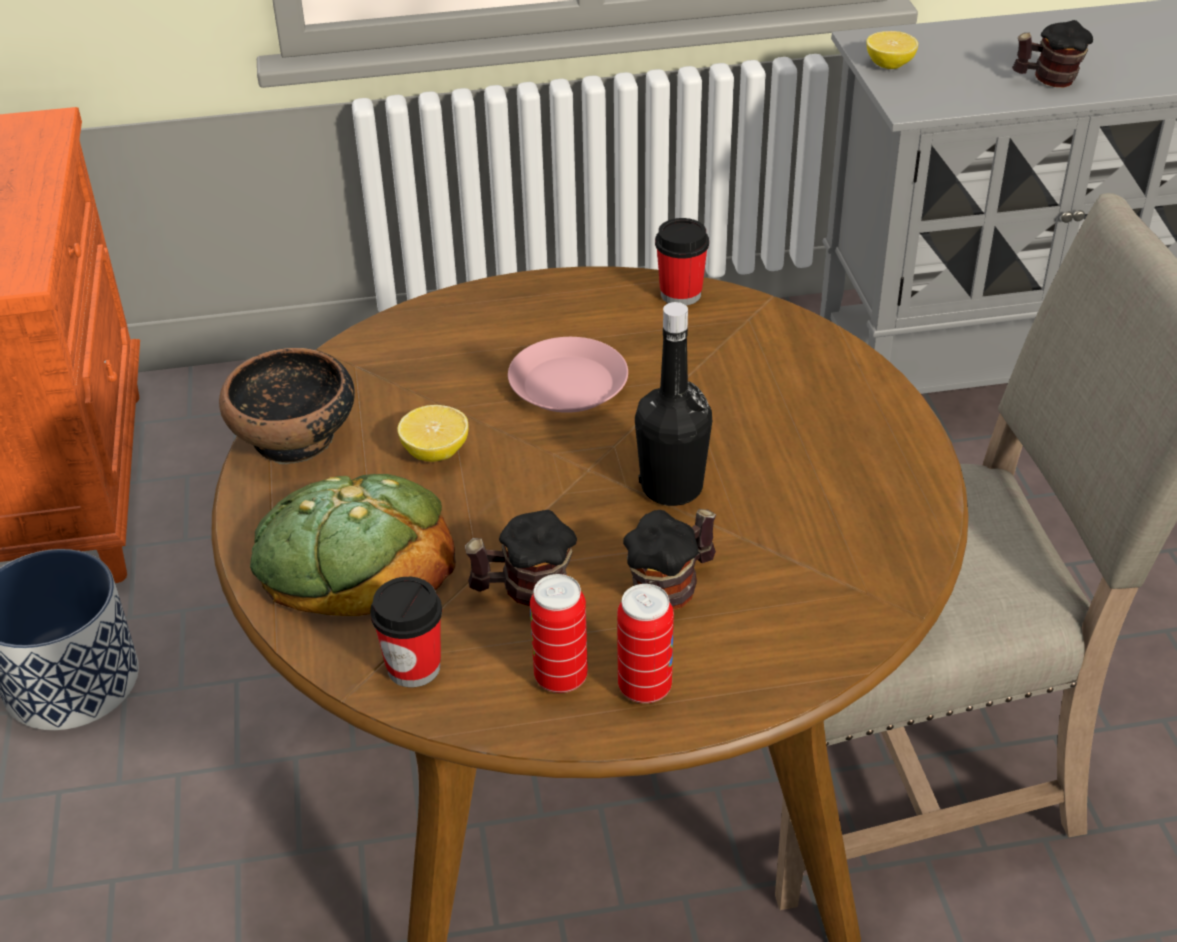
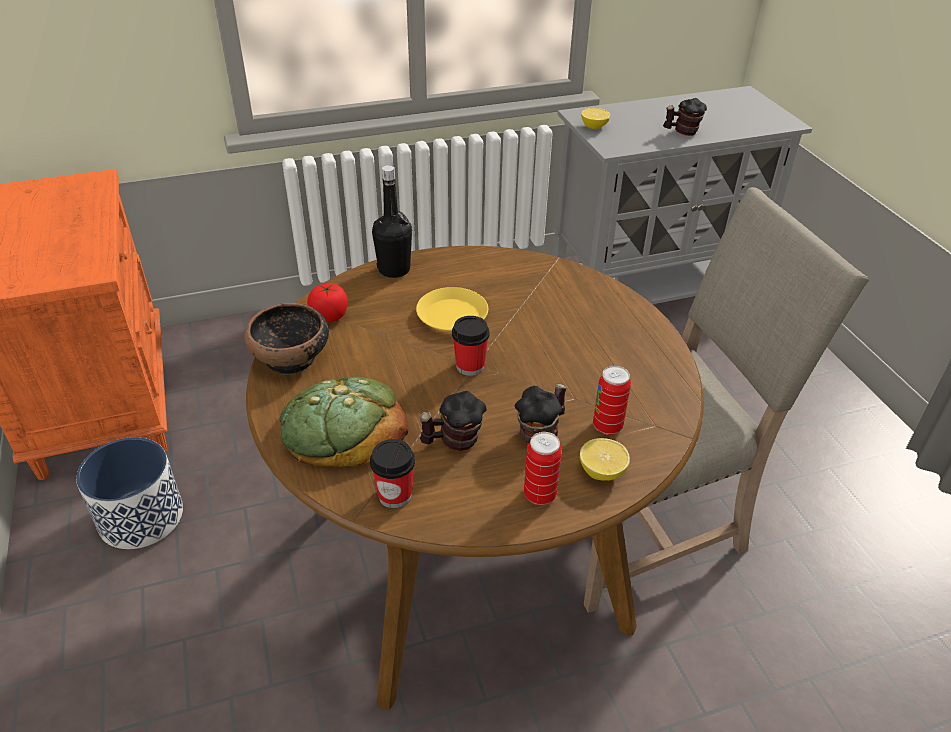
camera: 10 degrees left, 0 degrees up
(368, 373) = (329, 316): none -> tomato
(435, 452) = (380, 361): lemon -> lemon (602, 472)
(561, 677) = (487, 493): can -> can (607, 426)
(567, 385) = (451, 315): pink plate -> yellow plate
(672, 487) = (527, 372): black bottle -> black bottle (394, 270)
(680, 294) = (506, 259): cup -> cup (470, 366)

